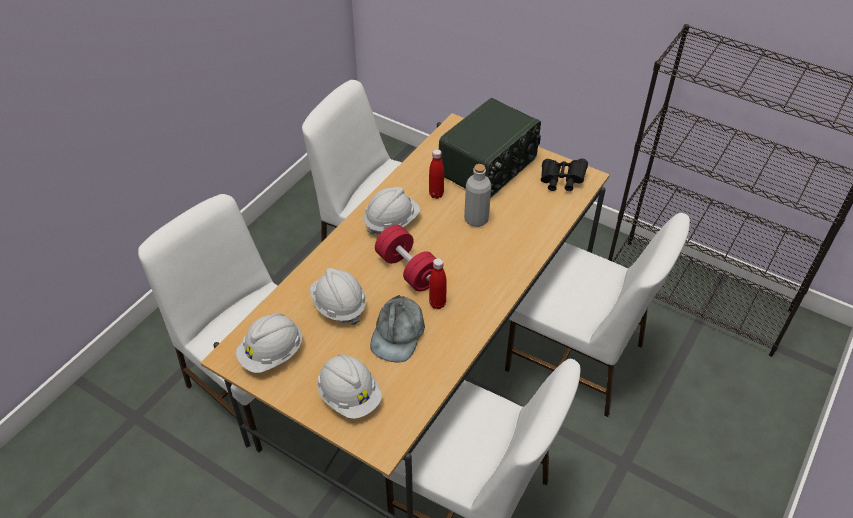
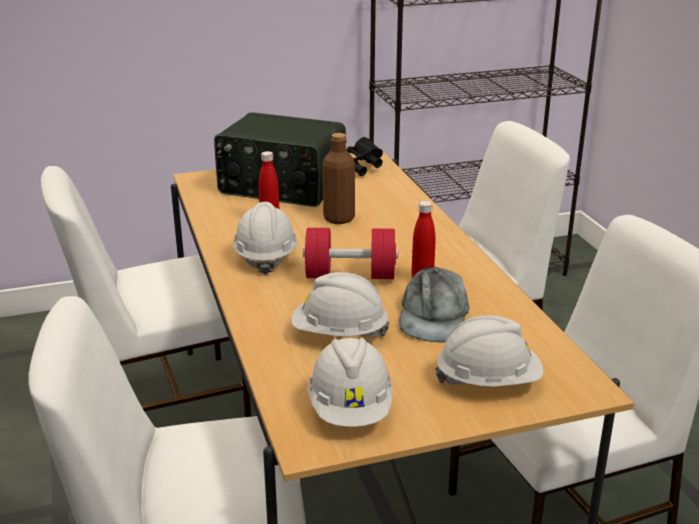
camera: 50 degrees left, 20 degrees down
(398, 333) = (433, 316): grey cap -> grey cap turned 45 degrees clockwise
(476, 219) = (339, 218): grey bottle -> brown bottle
(489, 167) = (281, 187): radio -> radio turned 120 degrees clockwise

